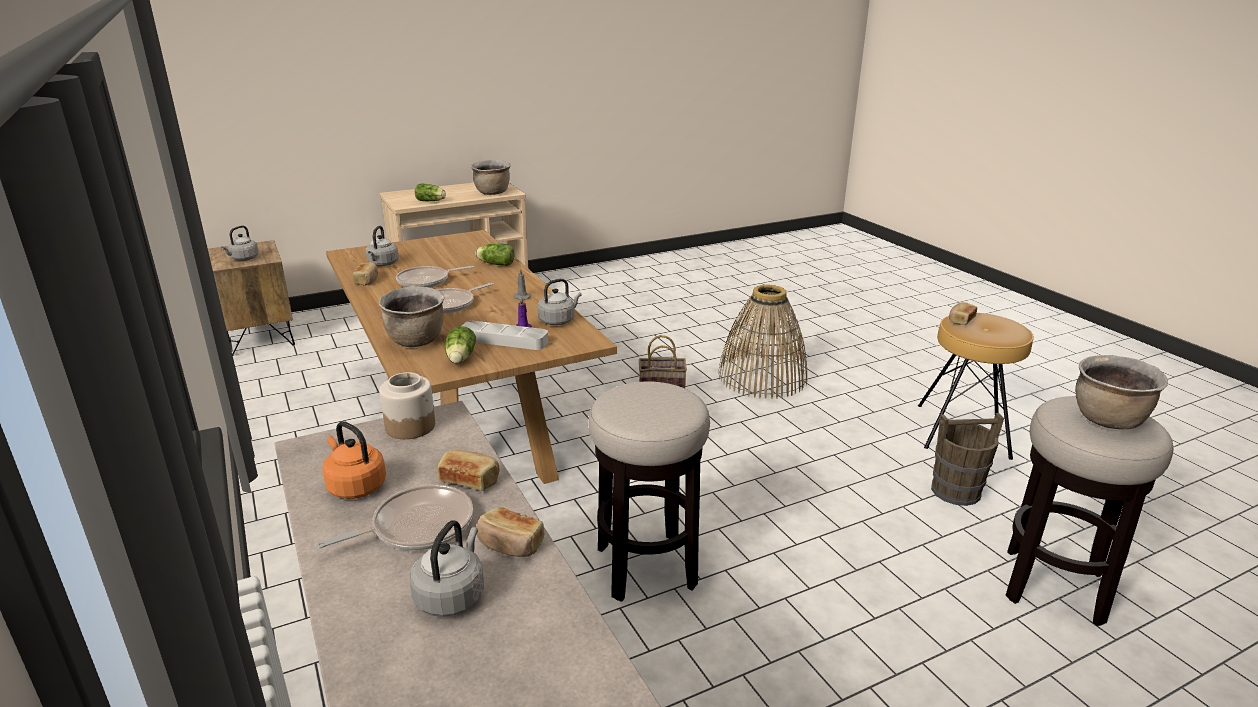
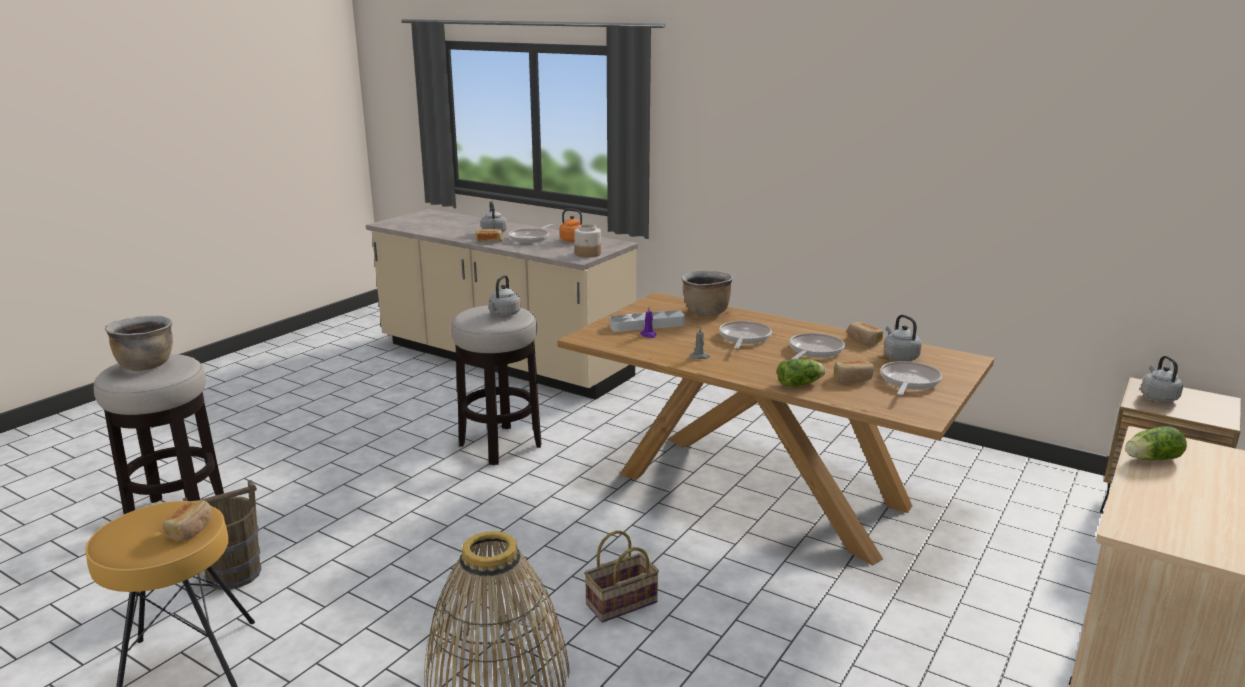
camera: 150 degrees right, 5 degrees down
(427, 250) = (908, 382): none -> frying pan
(460, 359) = (653, 310): lettuce -> none
(470, 480) = (530, 248): bread -> bread (853, 379)
(492, 193) = (1147, 516): brown cooking pot -> none
(558, 320) = (632, 346): grey kettle -> grey kettle (504, 314)

